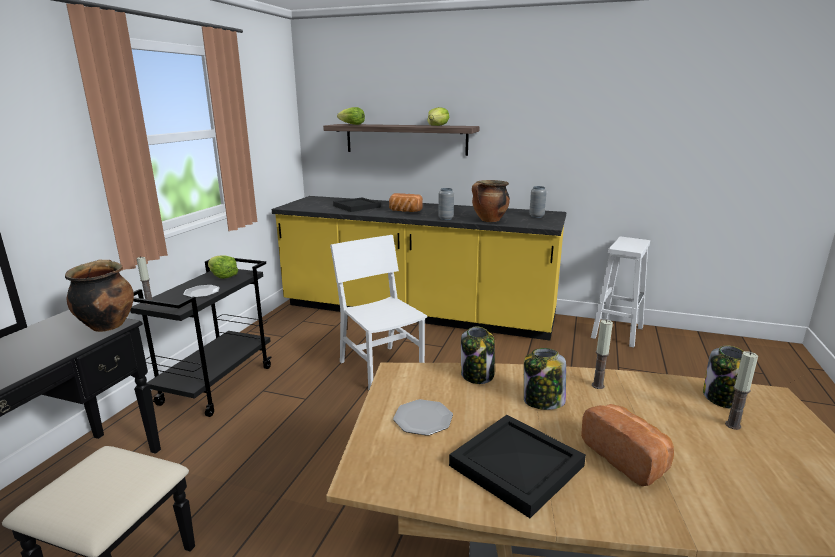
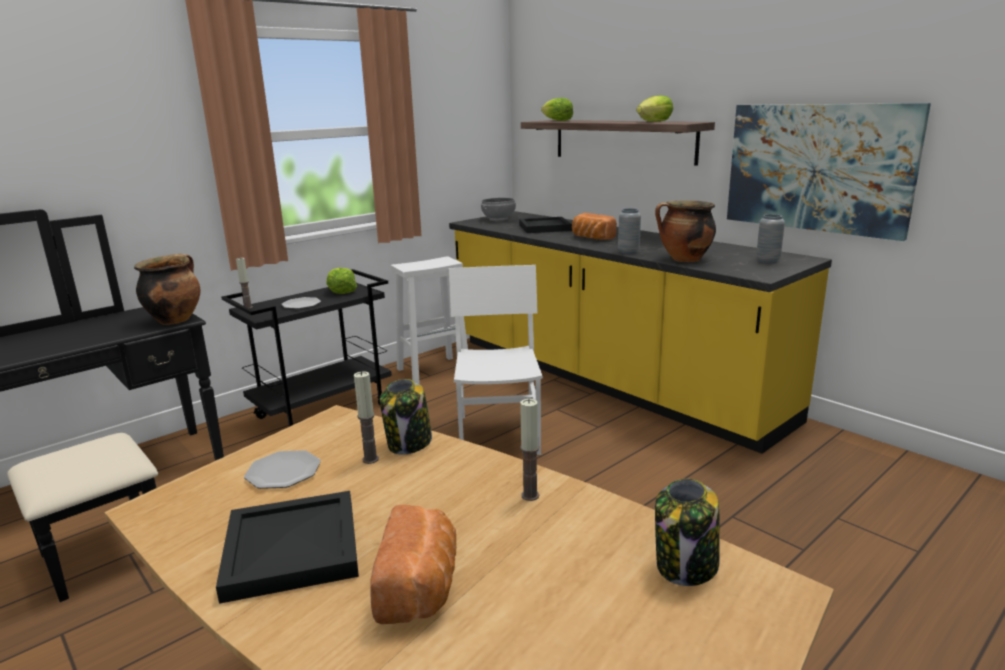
camera: 30 degrees right, 0 degrees up
(309, 203) = (499, 219): none -> grey bowl
(542, 401) = (432, 493): jar -> none
(552, 155) = (817, 168): none -> picture
(617, 332) = (892, 467): white stool -> white stool (434, 370)
(733, 425) = (635, 604): candle -> candle (370, 459)

